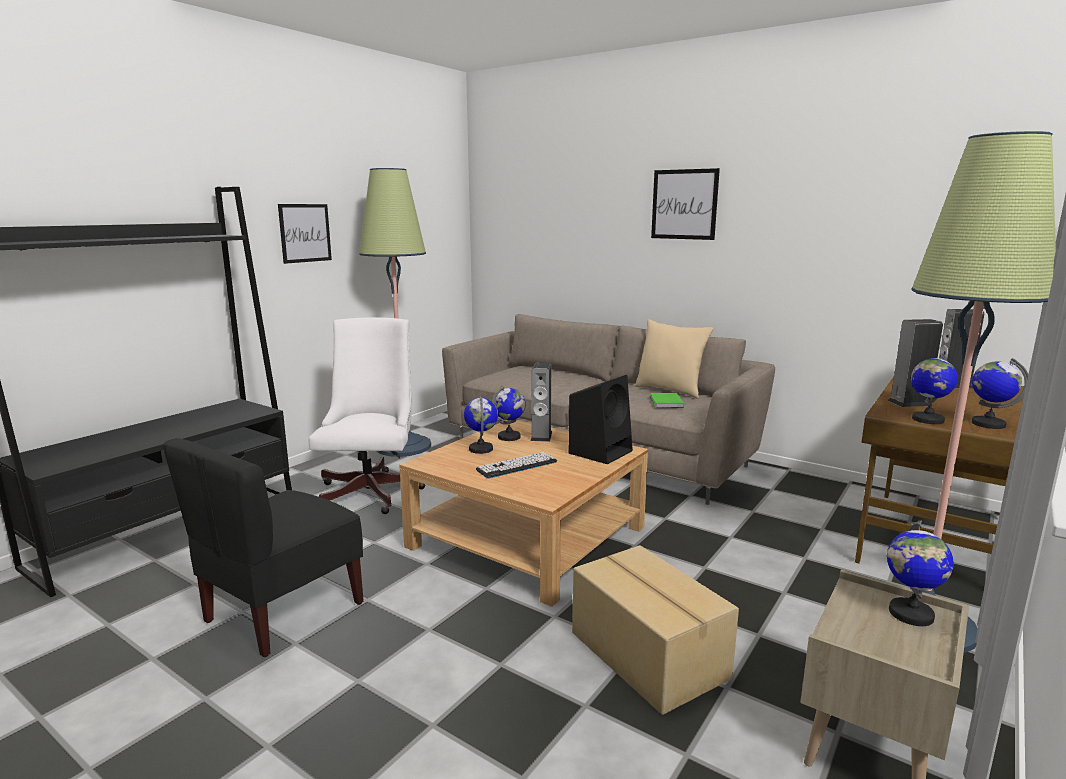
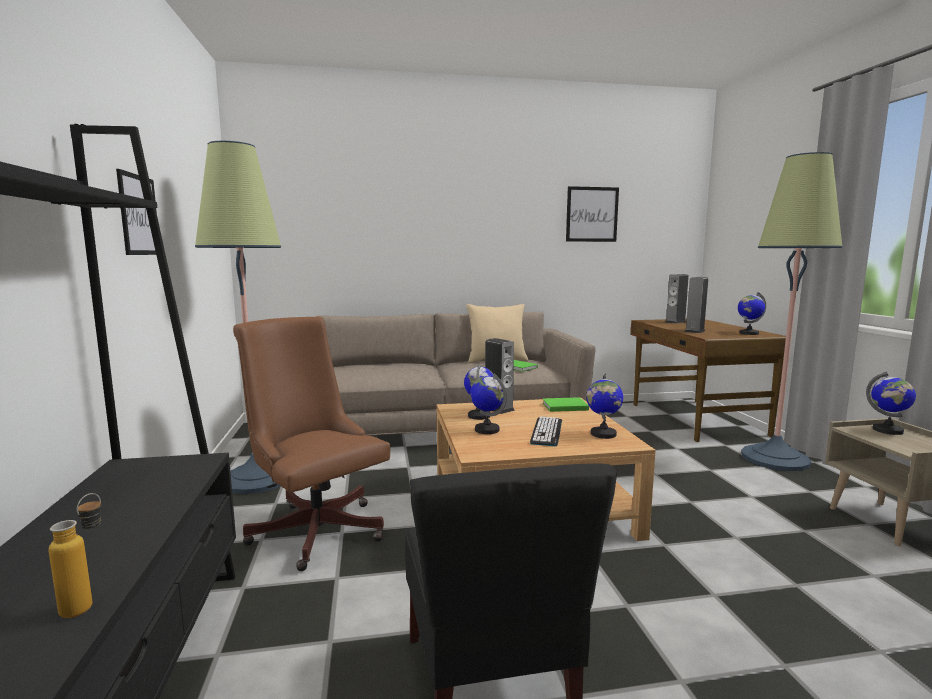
camera: 45 degrees left, 5 degrees down
(98, 456) = (87, 603): none -> bottle
(372, 490) = (315, 527): white office chair -> brown office chair
(601, 451) = (563, 406): black speaker -> green book
(647, 656) = (748, 537): cardboard box -> none
(684, 204) = (473, 208): picture -> picture (592, 214)
(927, 419) = (728, 336): globe -> globe (603, 434)

